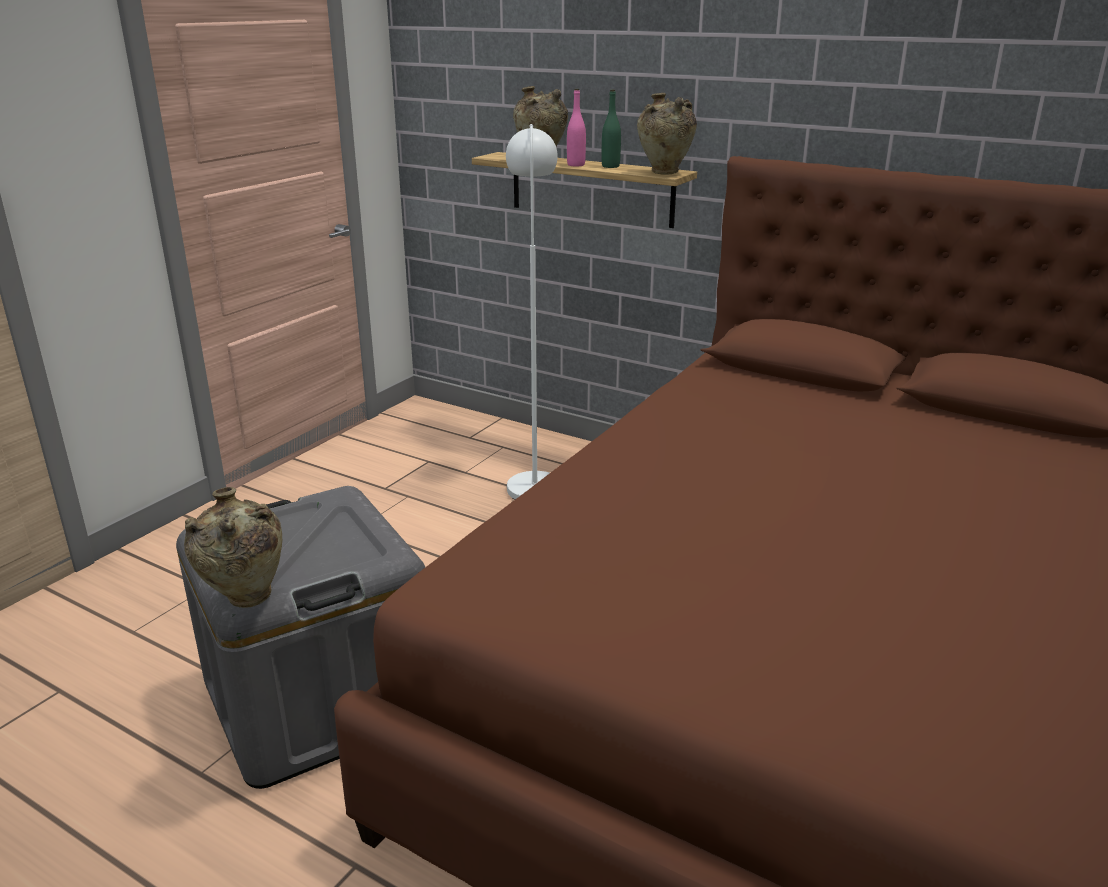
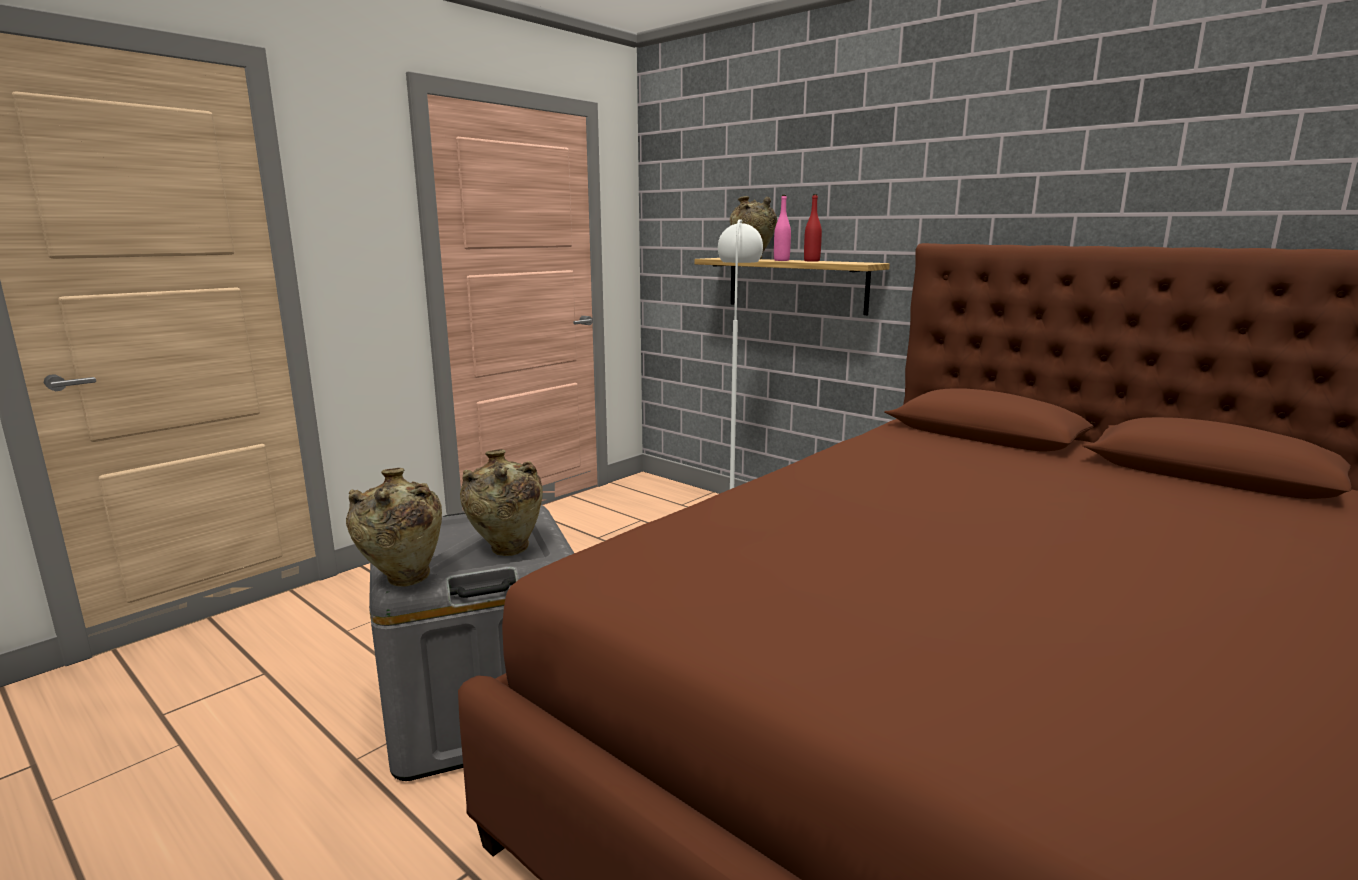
camera: 10 degrees right, 10 degrees down
(610, 166) = (811, 261): green bottle -> red bottle
(664, 173) = (858, 263): beige vase -> beige vase (506, 551)

